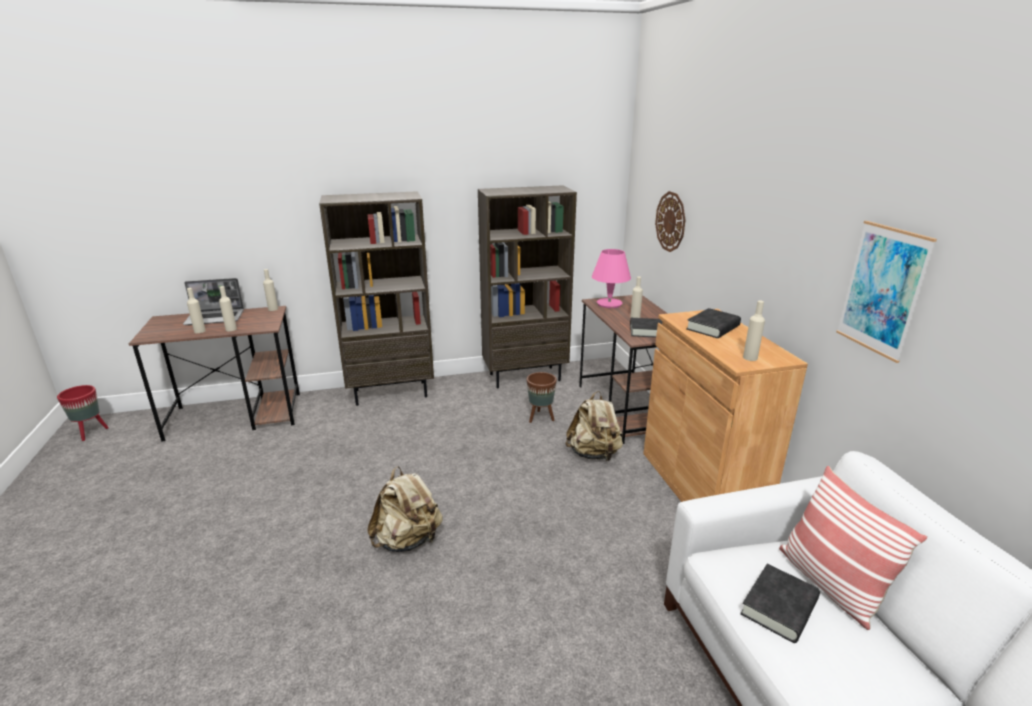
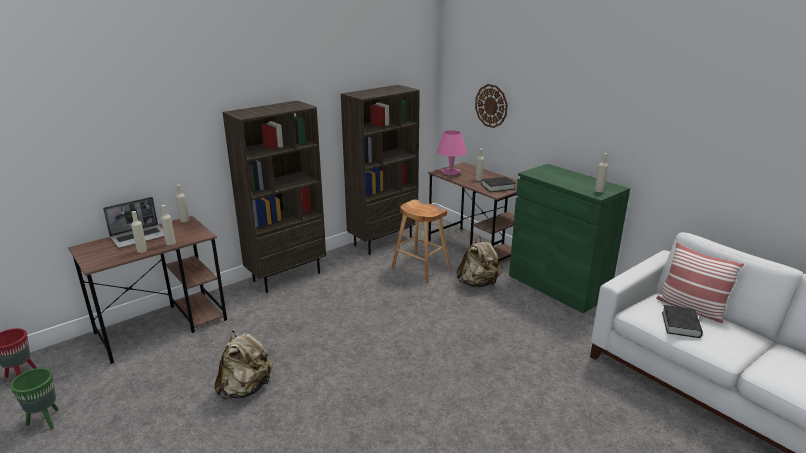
camera: 25 degrees left, 0 degrees up
(62, 481) = (45, 421): none -> green planter
(408, 540) = (405, 371): beige backpack -> beige backpack (246, 388)
(540, 418) = (421, 268): brown planter -> brown stool
(701, 485) = (558, 286): brown cabinet -> green cabinet
(713, 328) = (559, 176): black book -> none
(882, 290) = (679, 137): picture -> none

